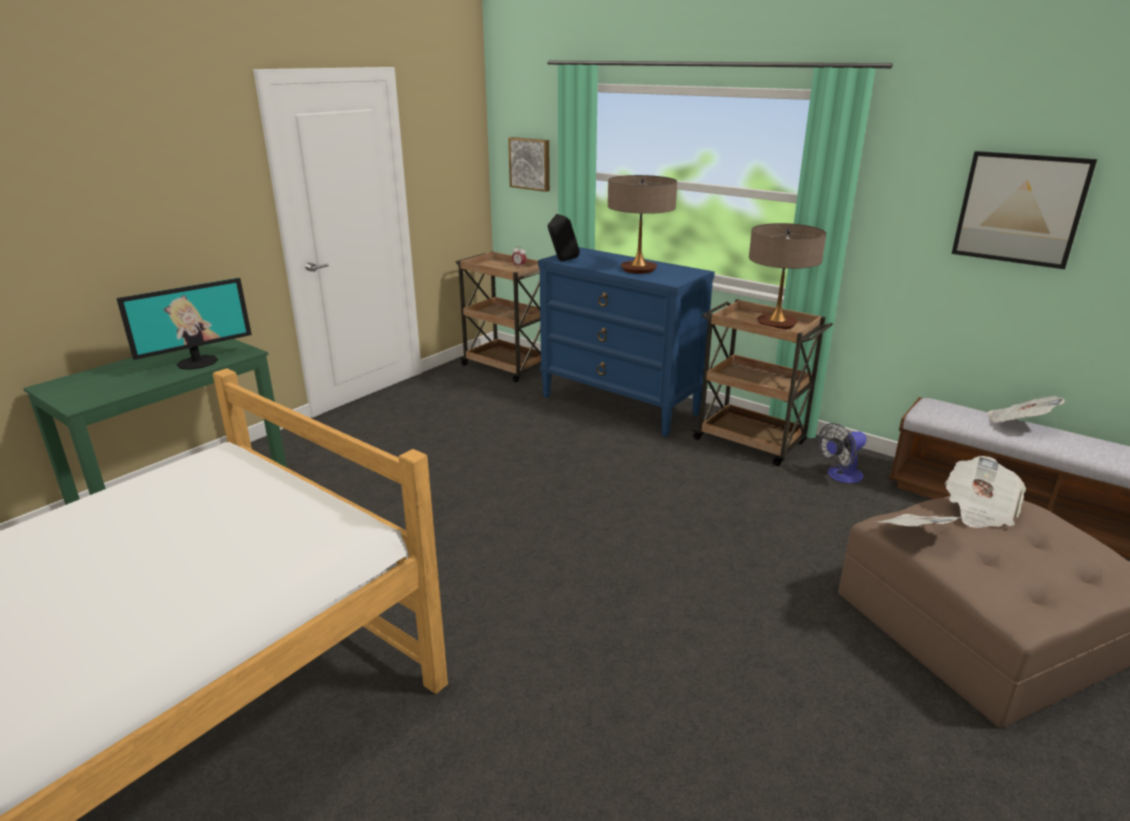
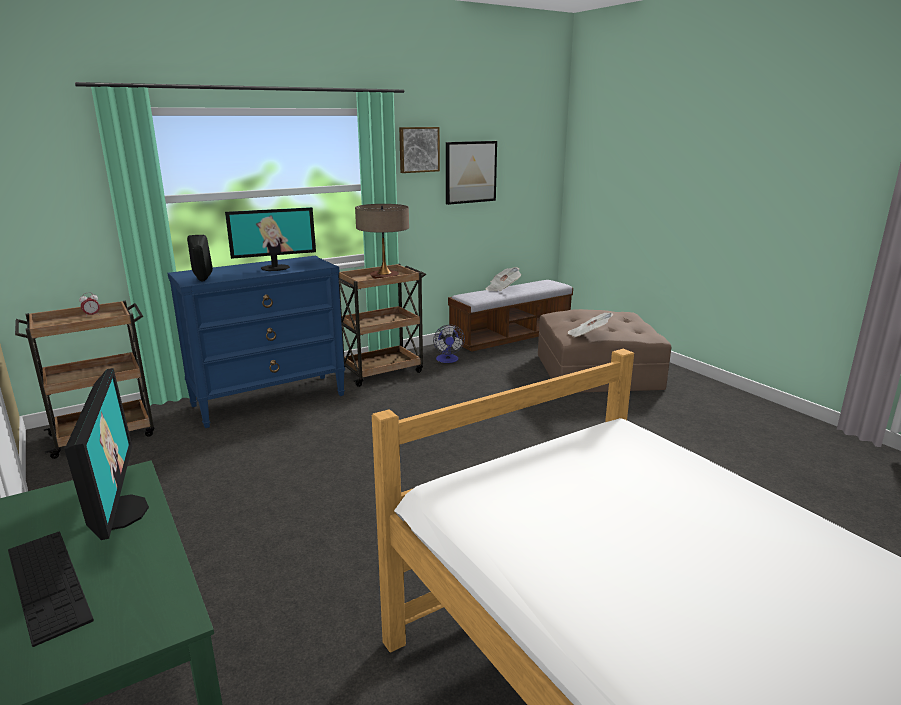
camera: 70 degrees left, 5 degrees down
(126, 368) = (48, 583): none -> keyboard
(530, 163) = (49, 201): picture -> picture (418, 149)
(638, 269) = (275, 268): table lamp -> monitor
(979, 510) = (573, 318): newspaper -> none

